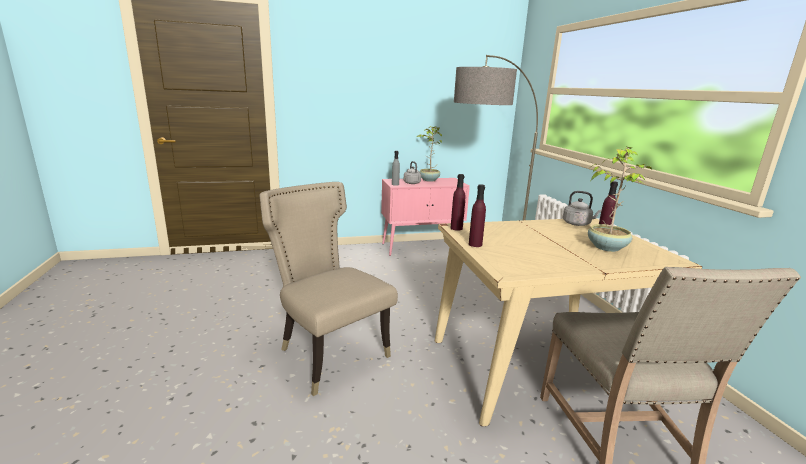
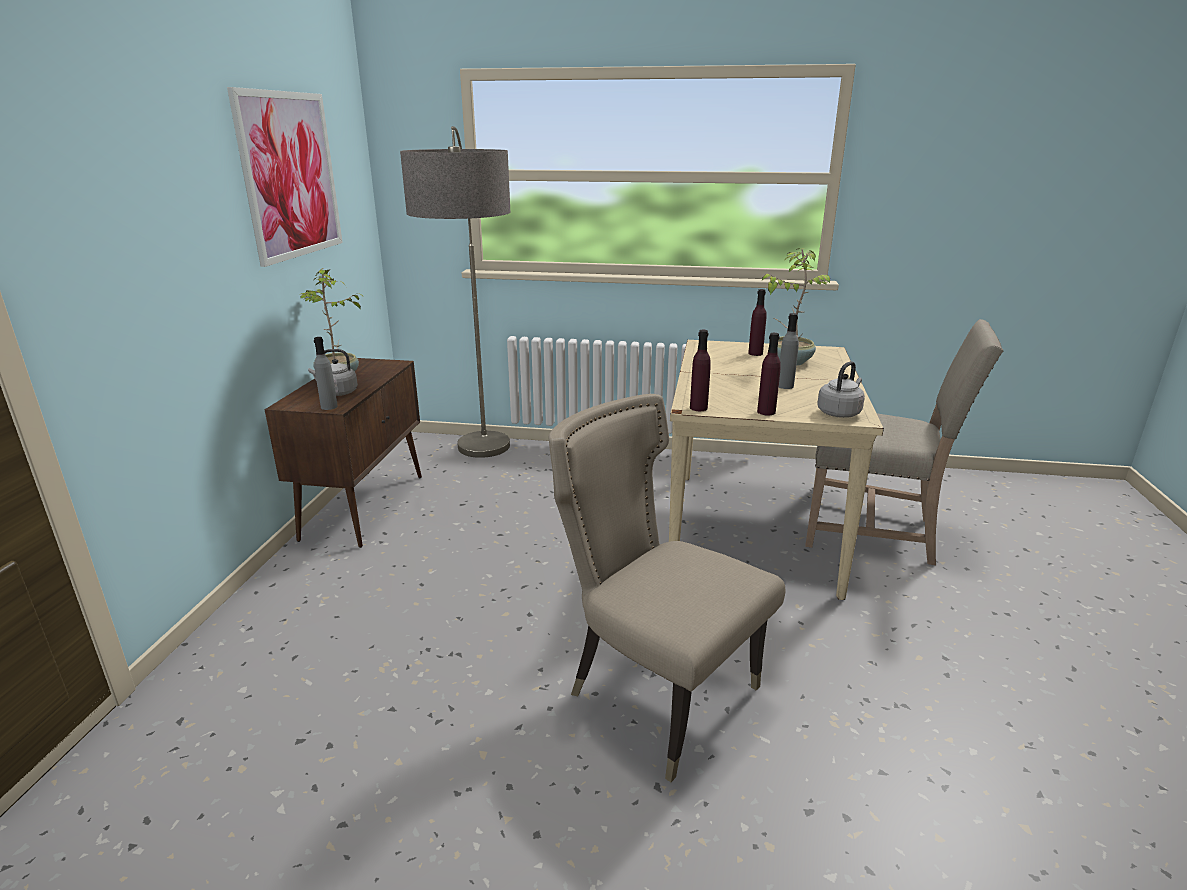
camera: 65 degrees left, 5 degrees up
(329, 353) = (655, 692): beige chair -> beige chair turned 60 degrees clockwise
(422, 247) = (365, 506): pink cabinet -> brown cabinet
(439, 82) = (290, 175): none -> picture
(540, 247) = (785, 386): none -> grey bottle
(578, 224) = (709, 351): grey kettle -> grey kettle (840, 412)

